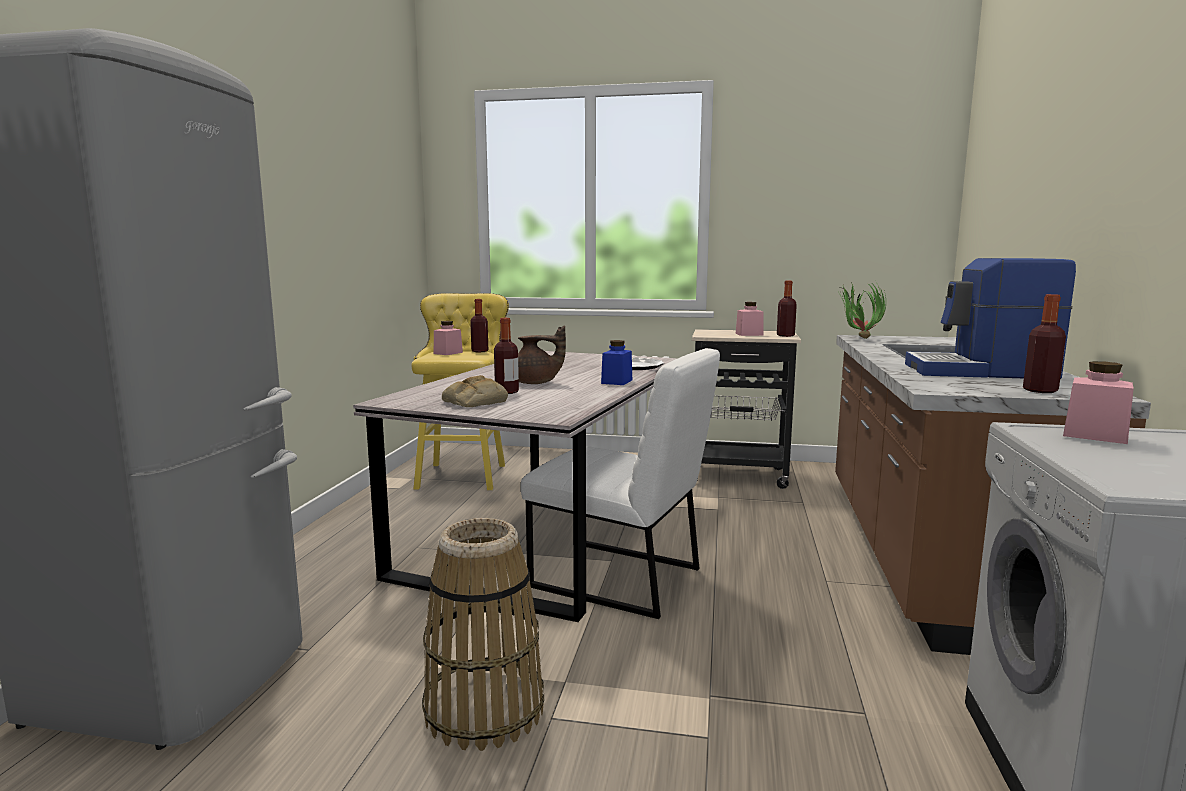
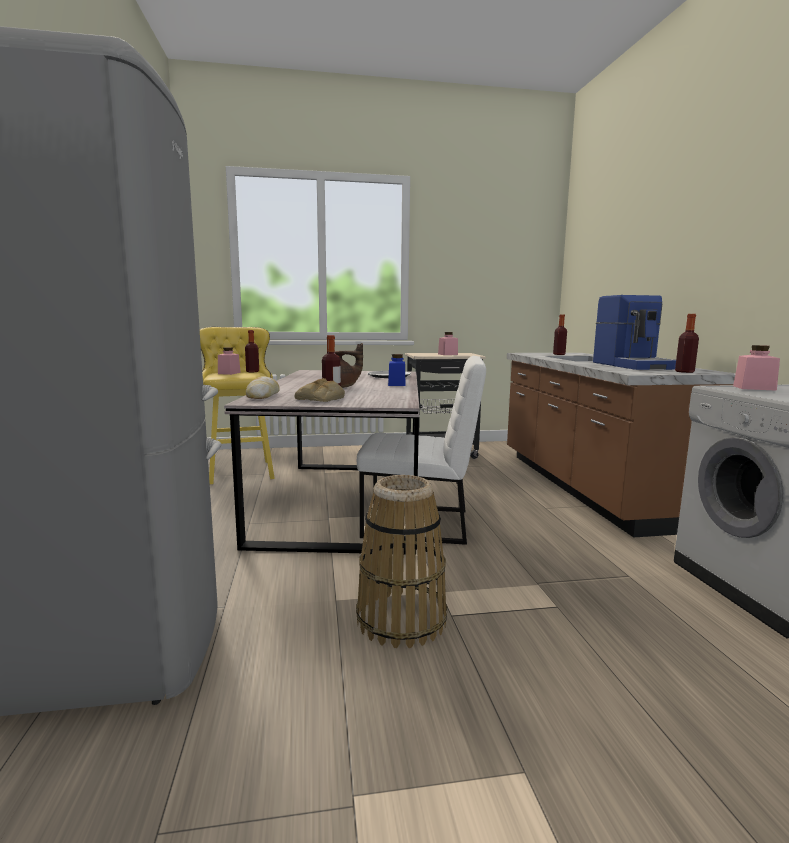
camera: 20 degrees left, 0 degrees up
(420, 392) = (263, 395): none -> bread
(785, 335) = (472, 354): bottle -> bottle (559, 354)
(858, 338) = (525, 354): potted plant -> none
(981, 372) = (633, 365): coffee machine -> coffee machine turned 90 degrees counterclockwise

